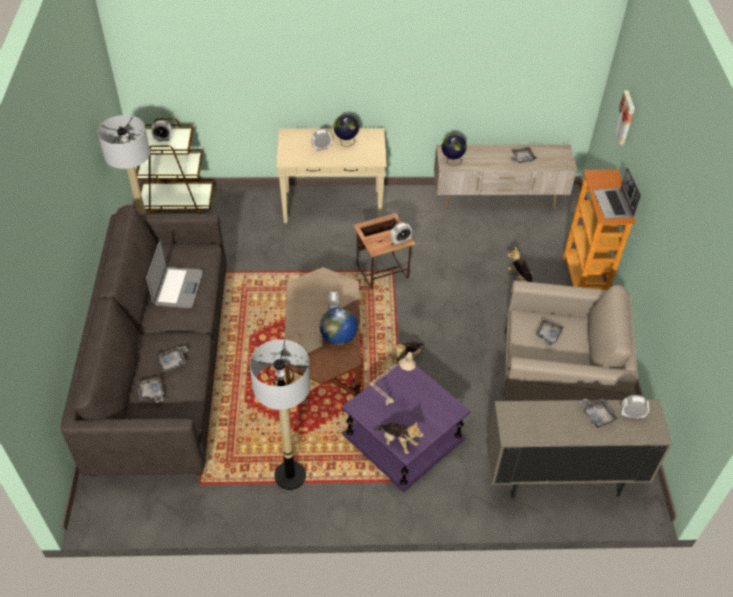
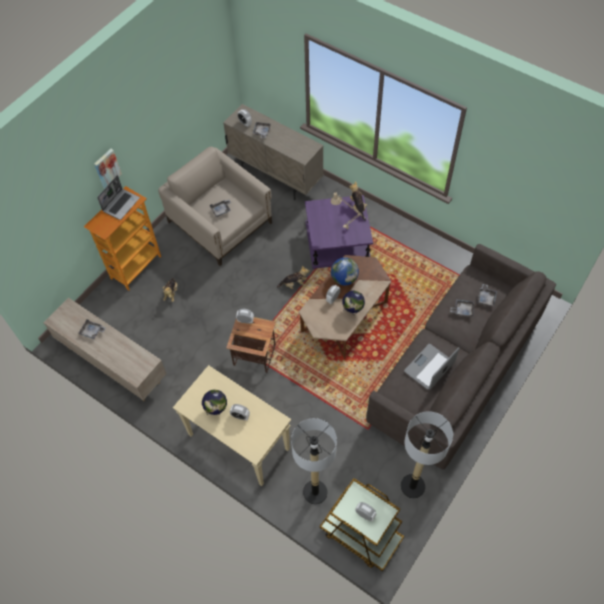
camera: 140 degrees left, 10 degrees up
(290, 476) = (416, 257): floor lamp -> floor lamp (315, 492)
(452, 161) = (144, 361): globe -> globe (353, 310)
(626, 117) = (50, 224): picture -> picture (106, 168)

